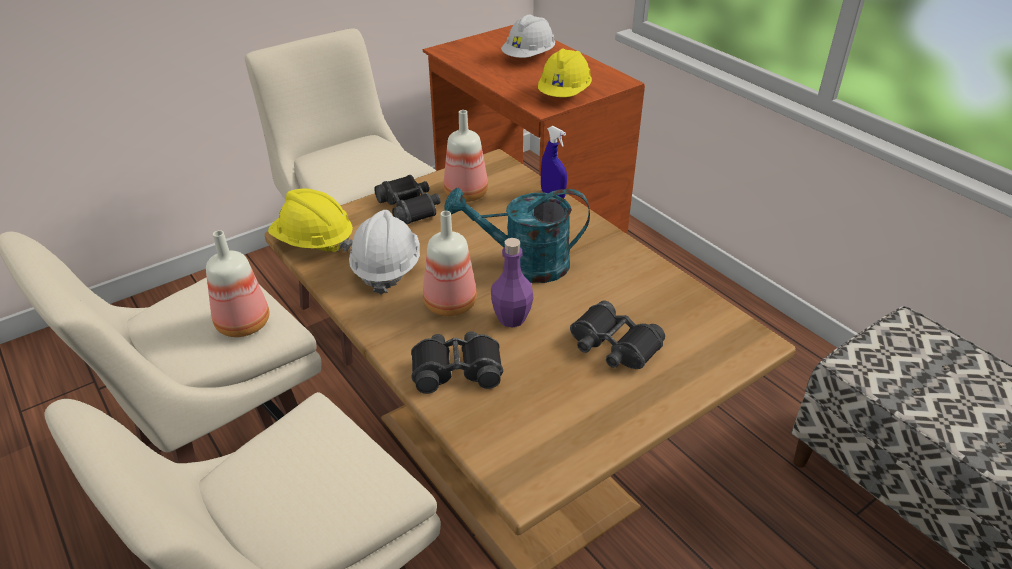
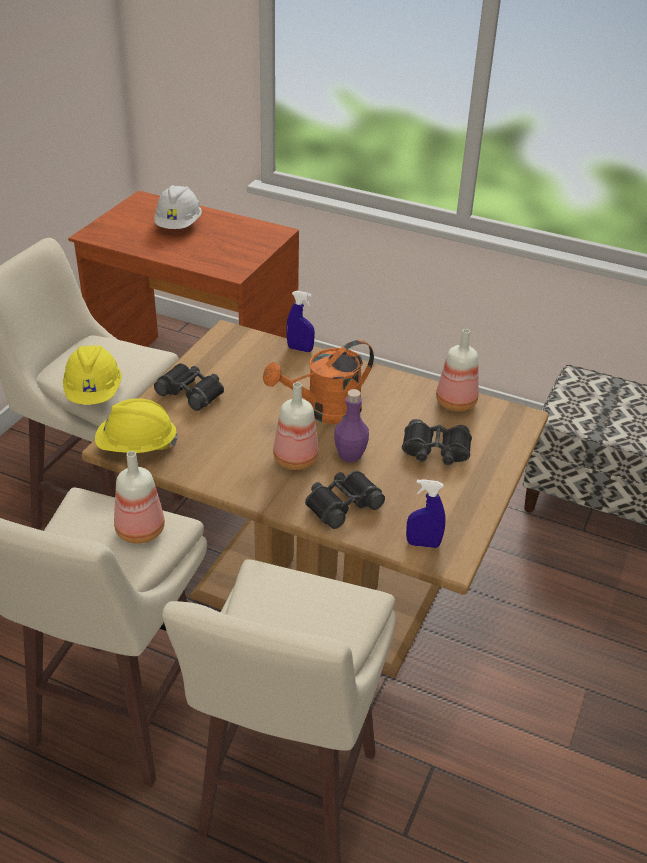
camera: 30 degrees left, 0 degrees up
(386, 268) = (220, 448): white hard hat -> none
(465, 193) = (228, 367): bottle -> bottle (454, 402)
(508, 450) = (423, 544): none -> blue spray bottle
(524, 264) = (324, 411): turquoise watering can -> orange watering can
(564, 94) = (241, 255): yellow hard hat -> yellow hard hat (94, 393)

